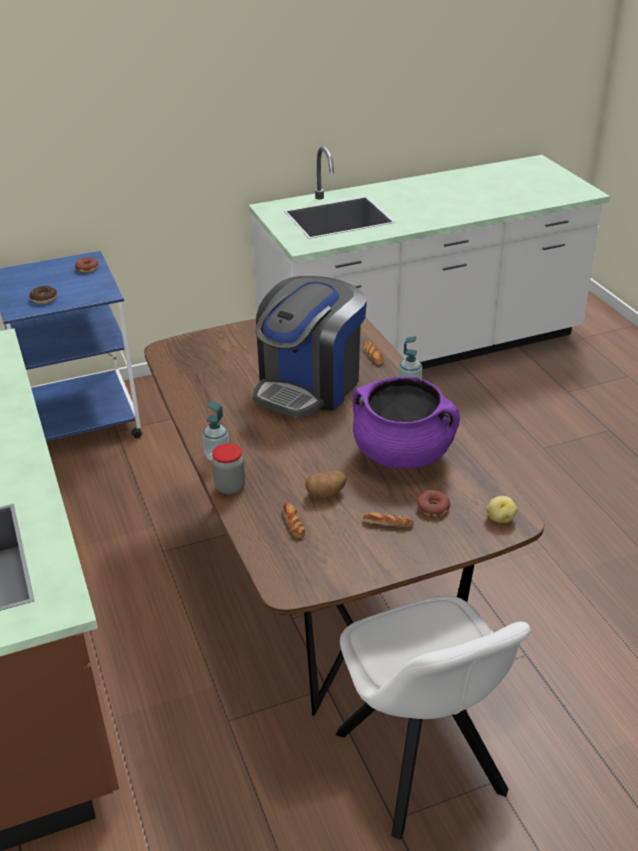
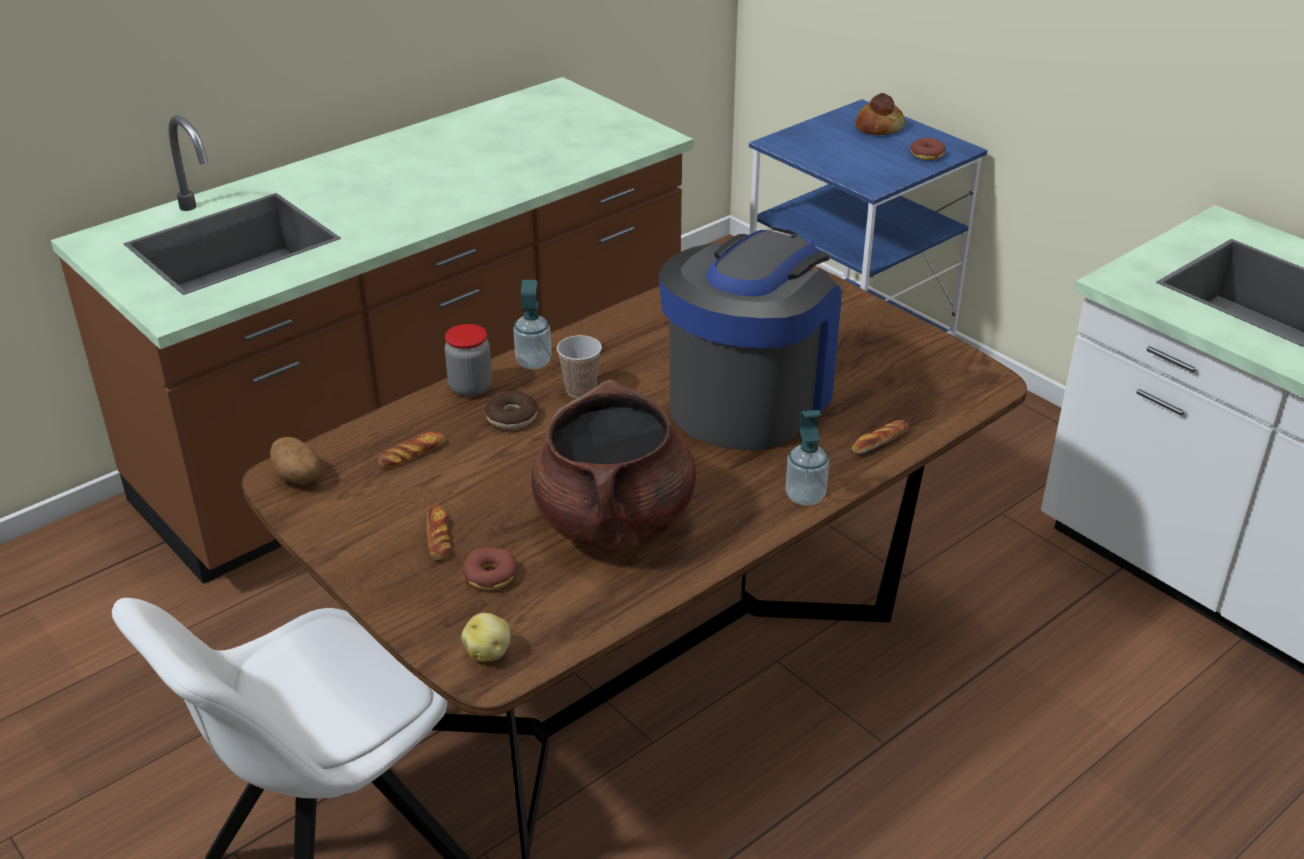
camera: 70 degrees right, 0 degrees up
(35, 274) = (878, 127): none -> bread
(44, 299) = (822, 150): donut -> donut (511, 417)
(262, 443) = (580, 390): none -> cup
(309, 385) = (749, 398): coffee machine -> coffee machine turned 105 degrees clockwise
(326, 493) = (486, 468): potato -> potato (299, 478)
(403, 454) = (614, 522): purple cooking pot -> brown cooking pot

